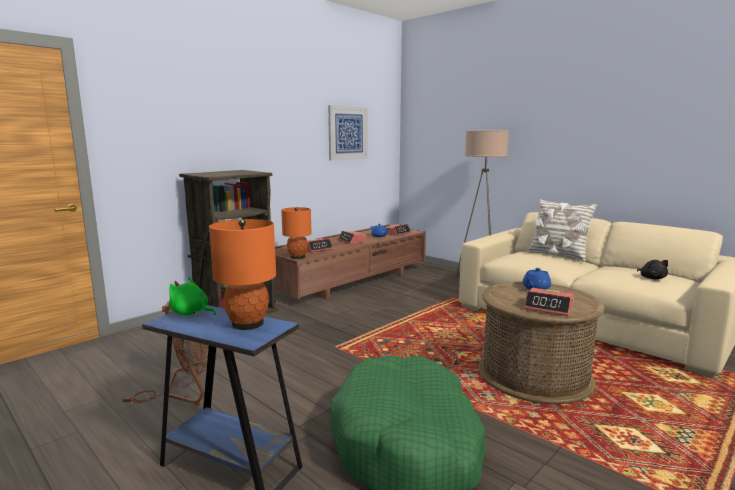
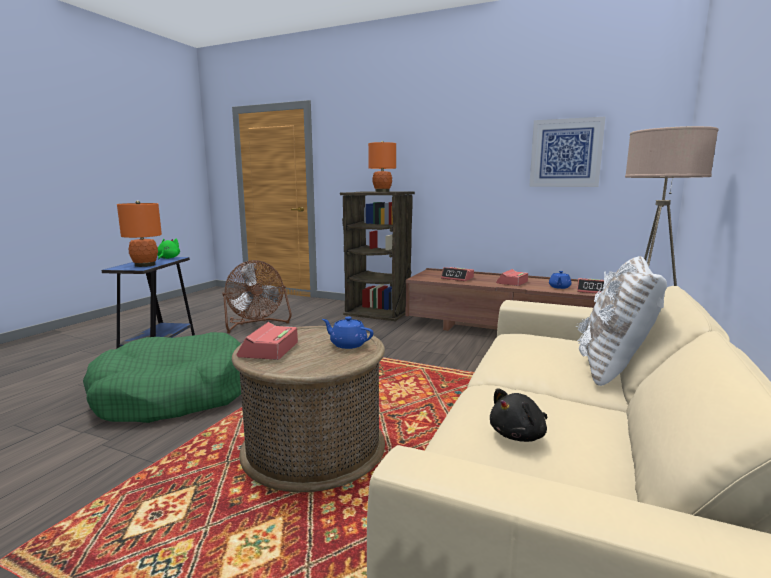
camera: 70 degrees right, 0 degrees up
(297, 257) = (419, 278): orange table lamp -> orange table lamp (382, 191)

